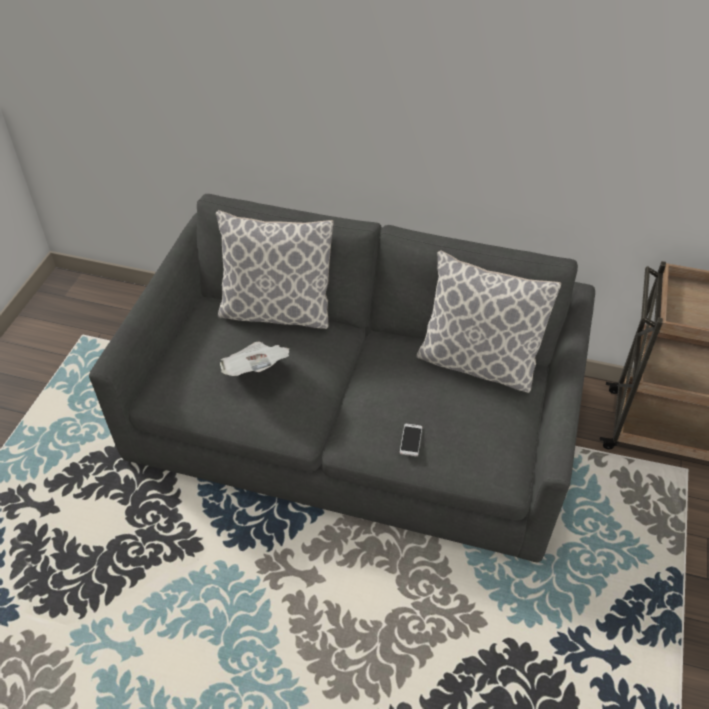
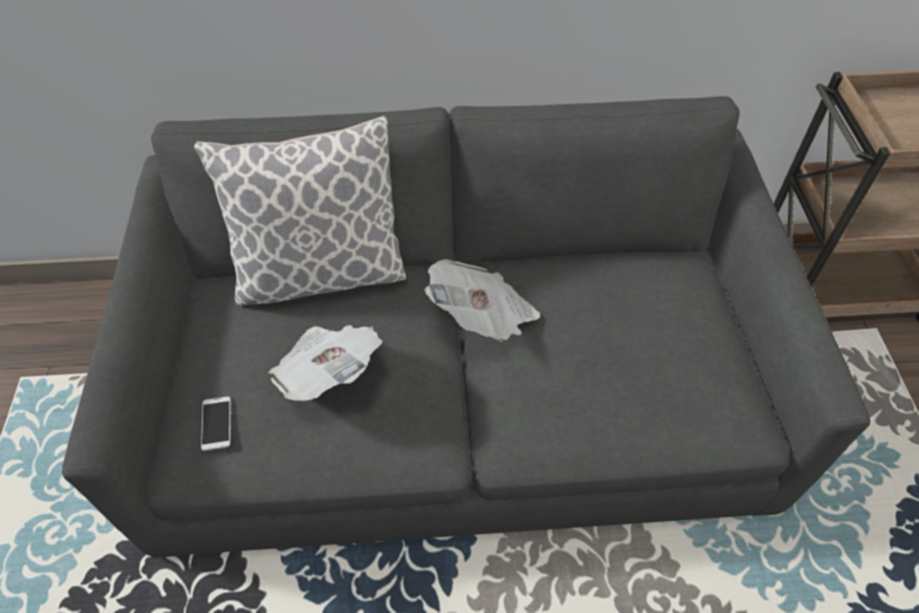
camera: 20 degrees left, 5 degrees up
(366, 365) = (483, 317): none -> newspaper
(411, 440) = (597, 412): phone -> phone (216, 423)
(477, 362) = (628, 271): pillow -> none

